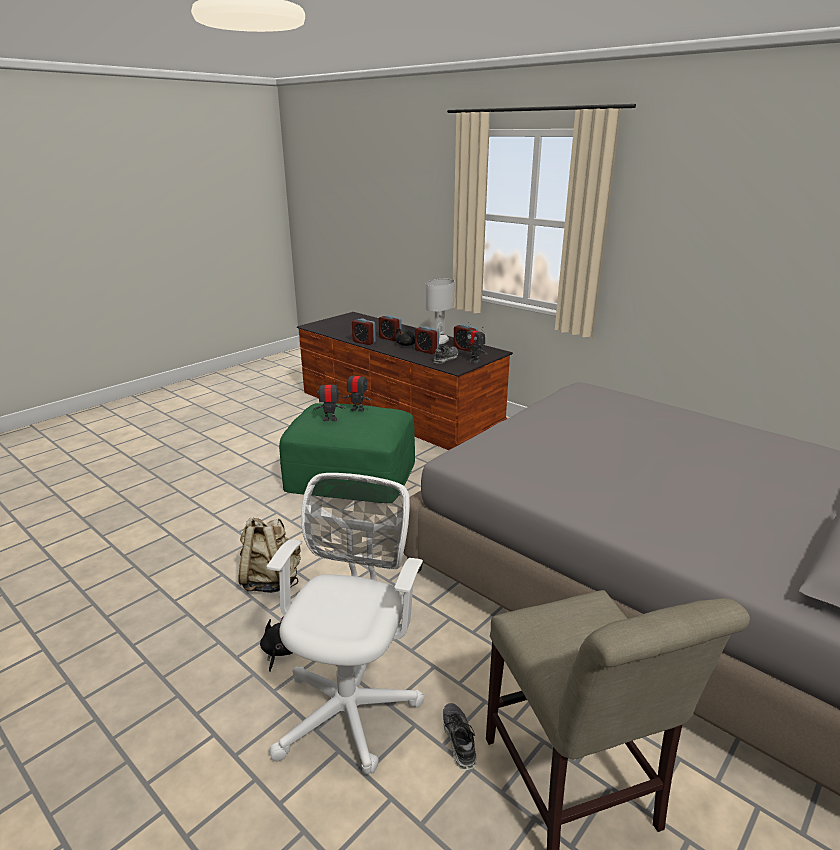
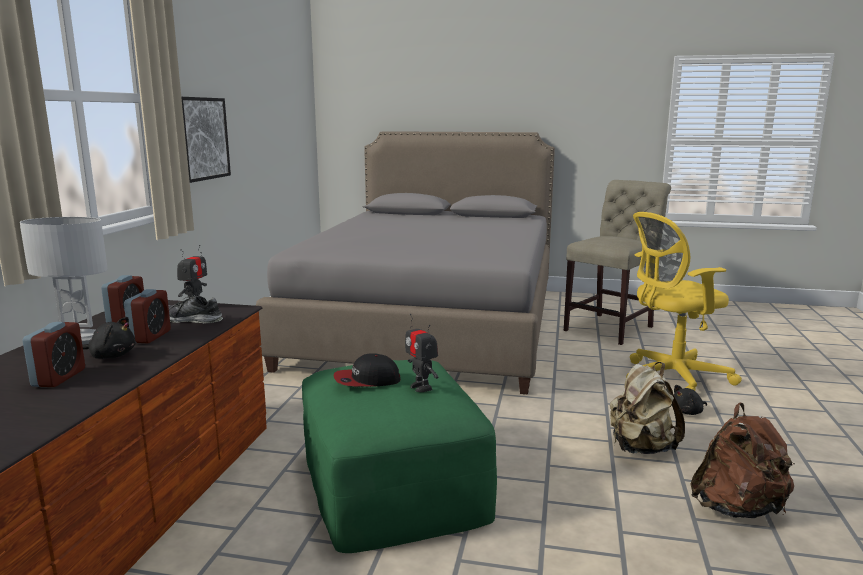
camera: 120 degrees left, 10 degrees down
(174, 576) = (737, 508): none -> brown backpack
(350, 706) = (671, 377): white office chair -> yellow office chair
(357, 409) = (367, 380): toy robot -> cap
(364, 342) = (97, 393): alarm clock -> none
(458, 739) = (633, 349): shoe -> none
(664, 271) = (202, 138): none -> picture

